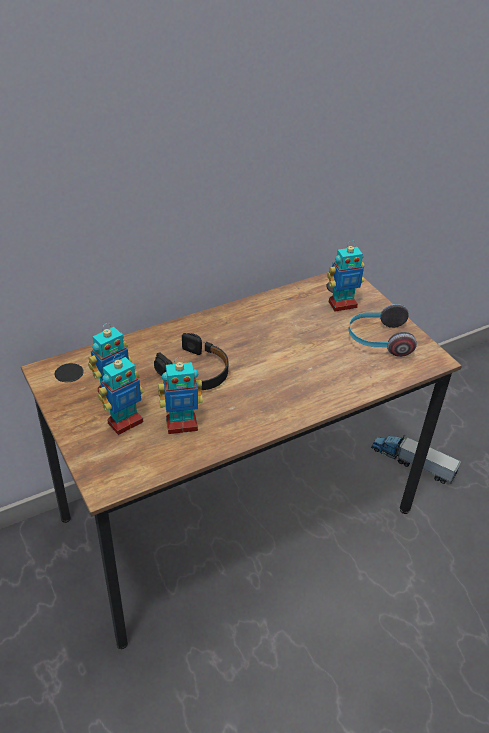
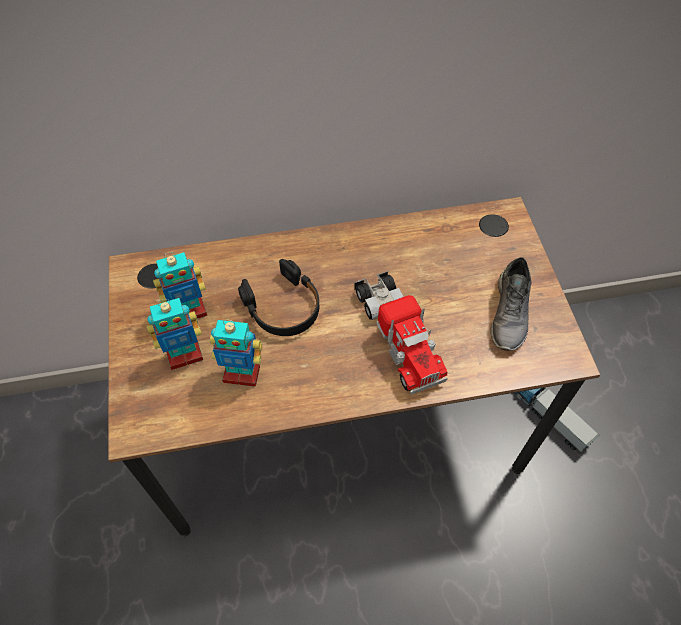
camera: 20 degrees right, 15 degrees up
(297, 371) = (397, 335): none -> toy truck
(342, 304) = (487, 252): toy robot -> none
(378, 340) = (510, 313): headphones -> grey shoe

